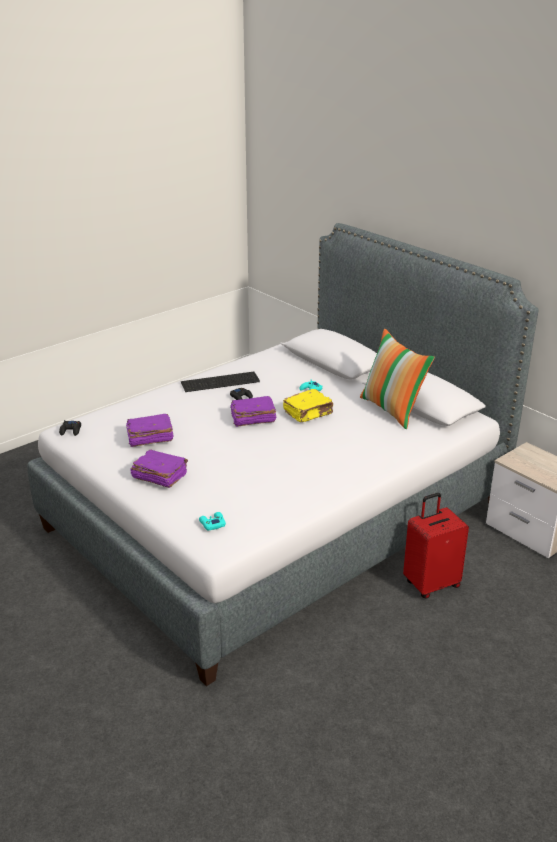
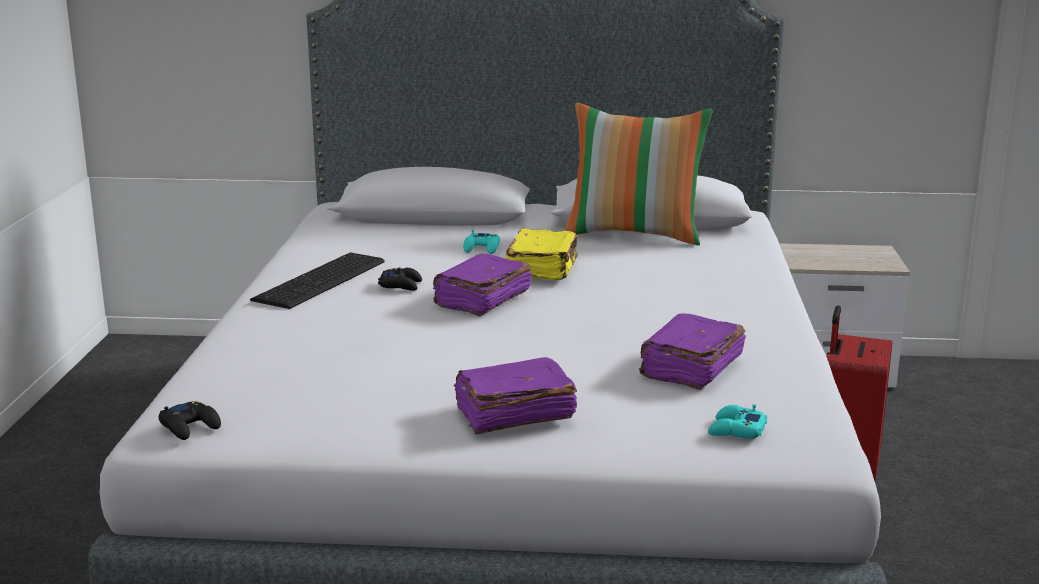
camera: 45 degrees left, 10 degrees down
(149, 438) = (378, 376): purple book -> purple book (690, 369)

